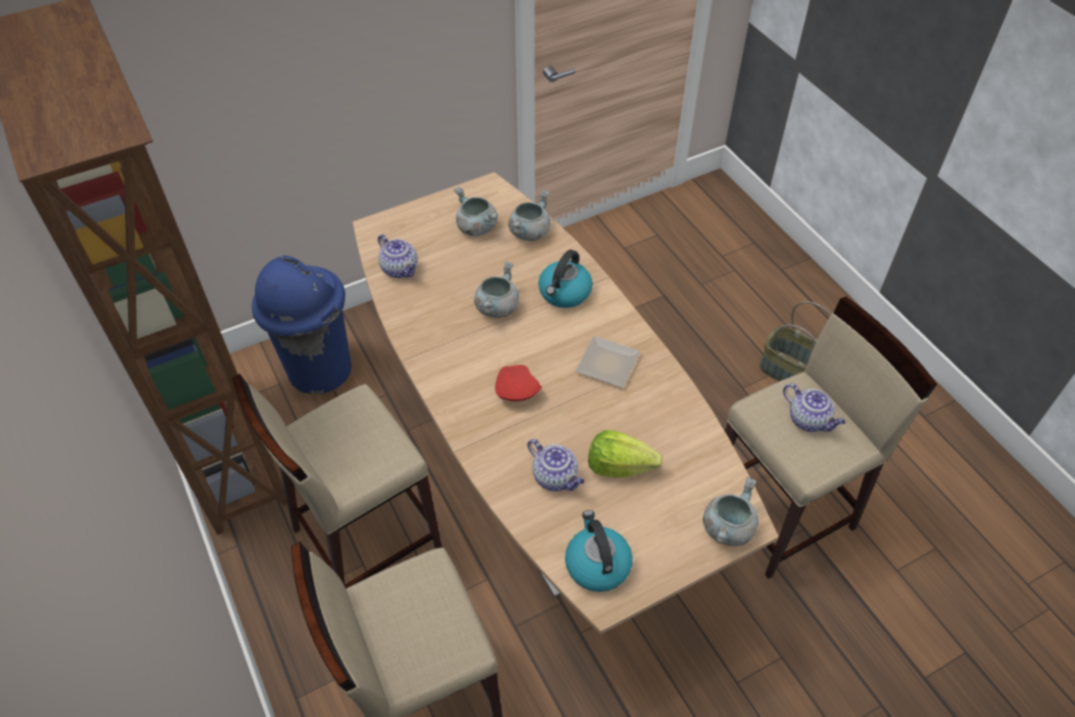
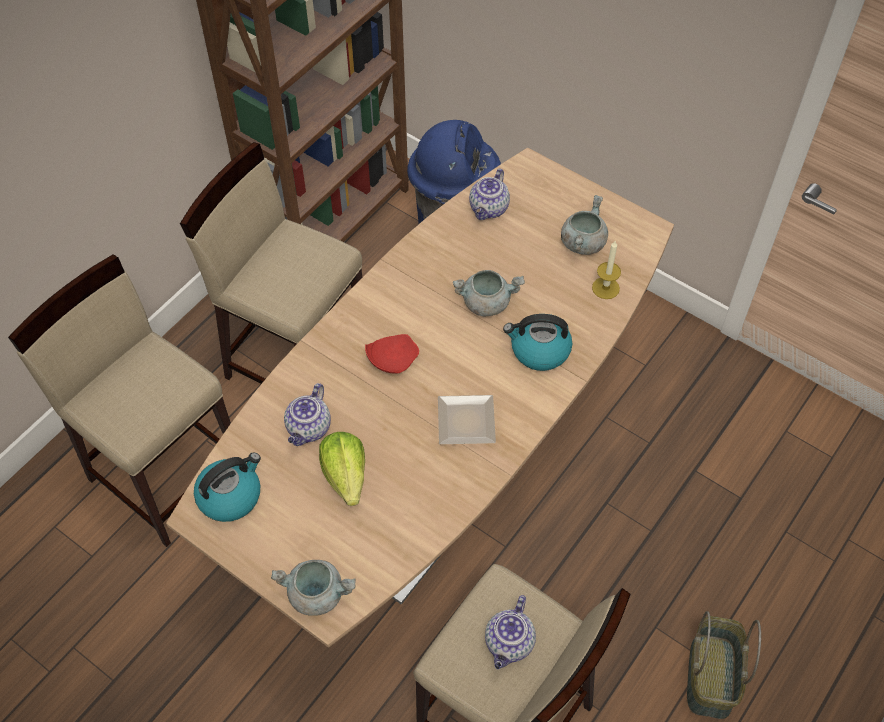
camera: 65 degrees right, 5 degrees up
(529, 232) = (605, 288): grey cooking pot -> candle

